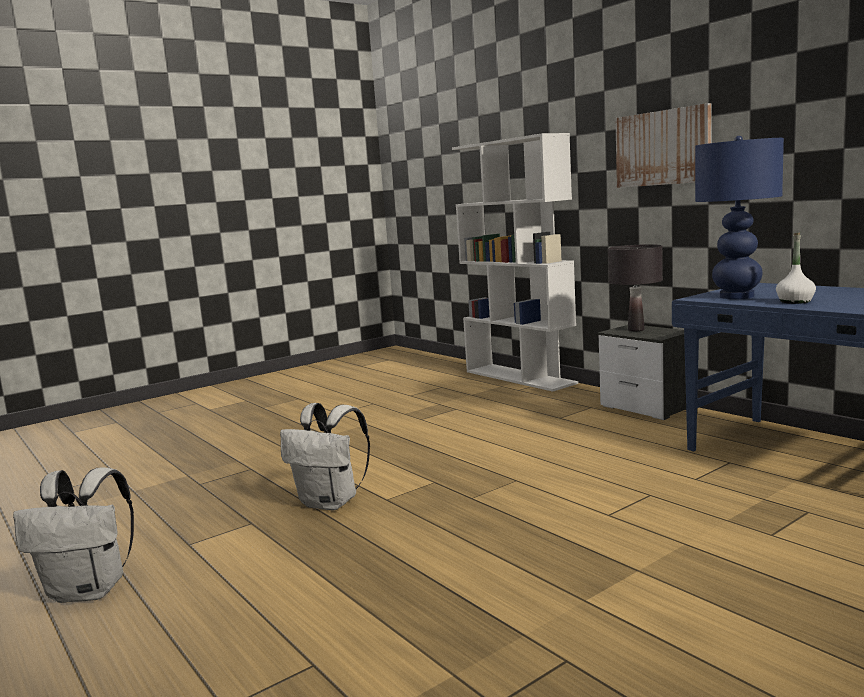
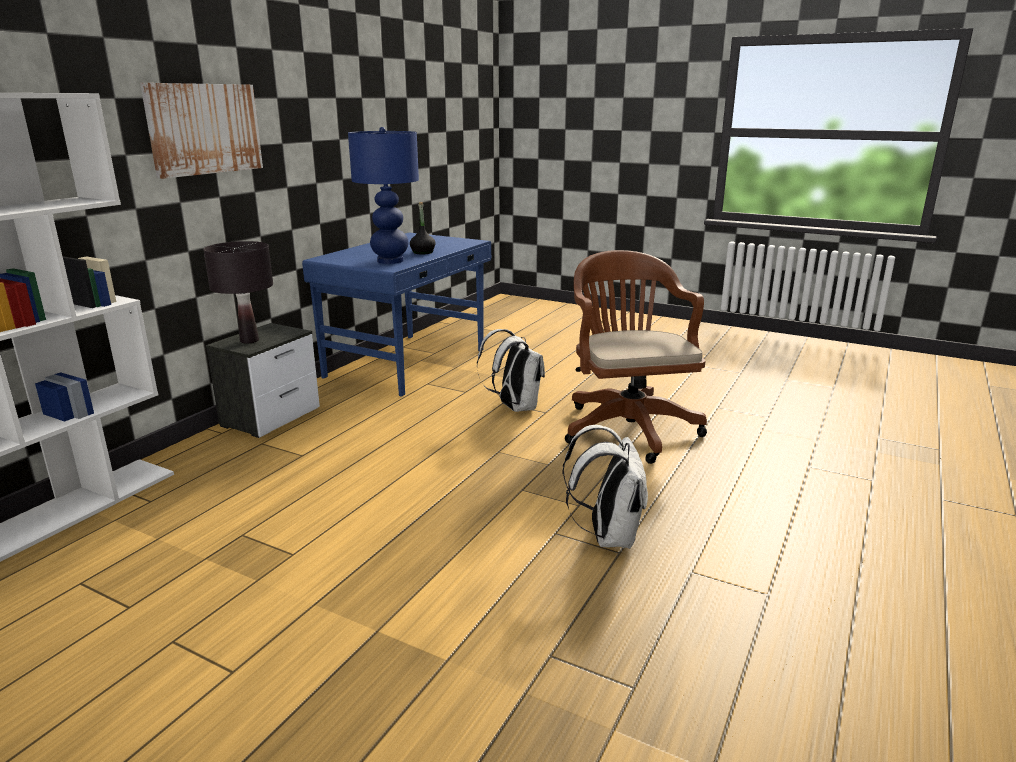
camera: 115 degrees left, 10 degrees up
(90, 590) = (896, 614): white backpack -> white backpack (514, 407)
(534, 558) = (627, 426): none -> brown office chair
(795, 301) = (423, 252): white bottle -> black bottle

